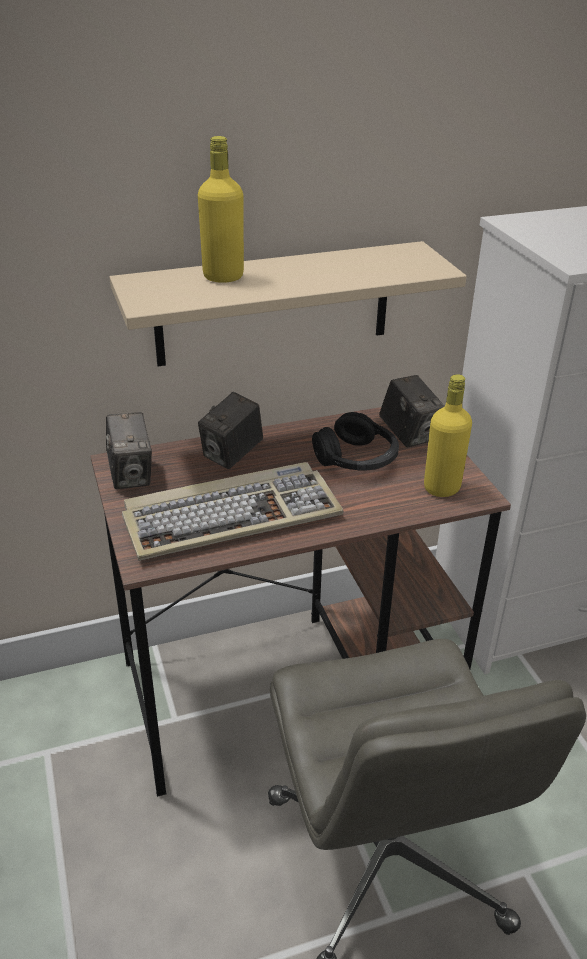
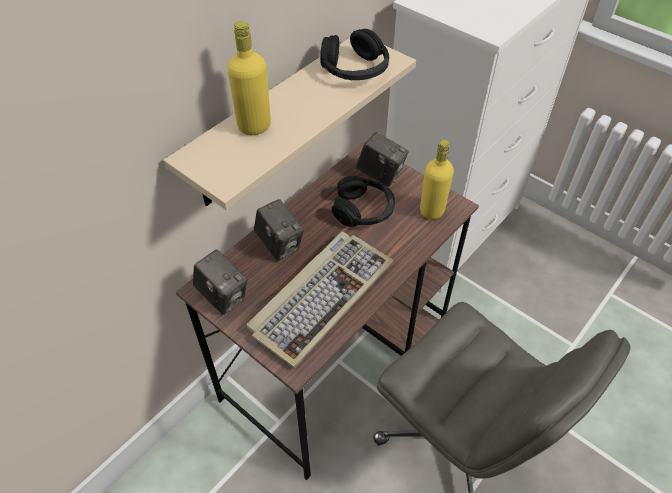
camera: 30 degrees left, 15 degrees up
(232, 455) = (279, 244): camera -> camera turned 45 degrees counterclockwise
(383, 265) = (355, 70): none -> black headphones

